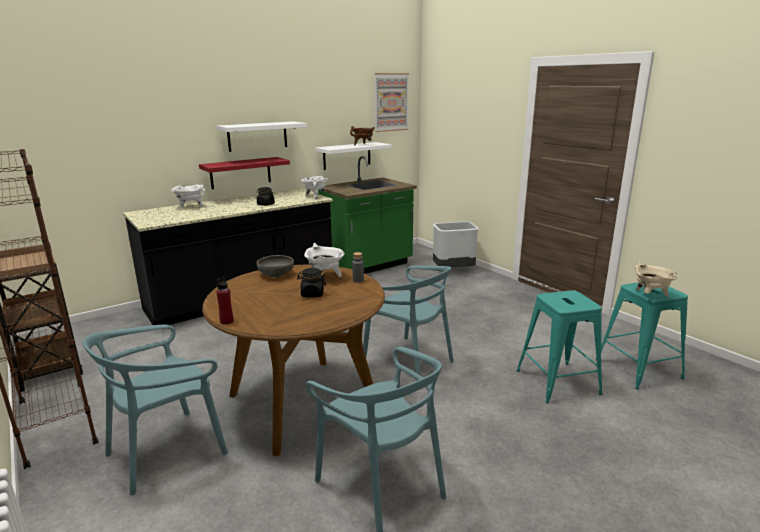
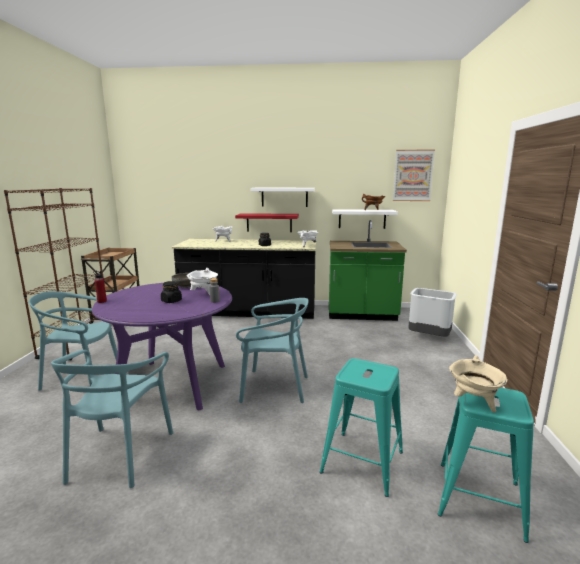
camera: 40 degrees right, 5 degrees down
(303, 402) = (172, 383): brown dining table -> purple dining table
(408, 360) = (274, 387): turquoise chair -> turquoise chair turned 75 degrees counterclockwise

